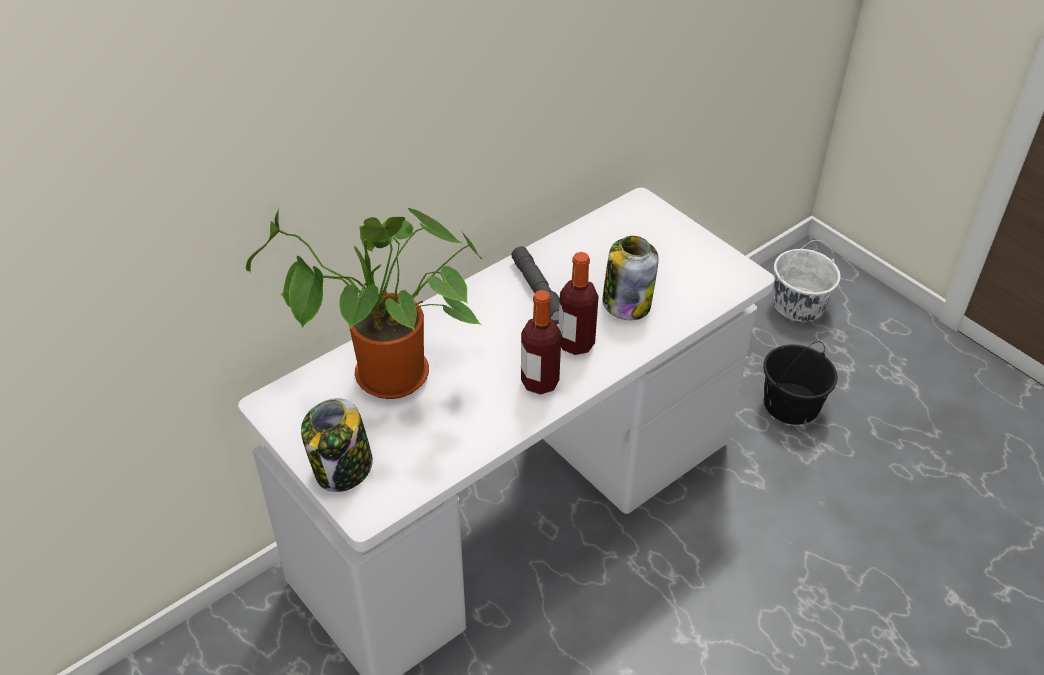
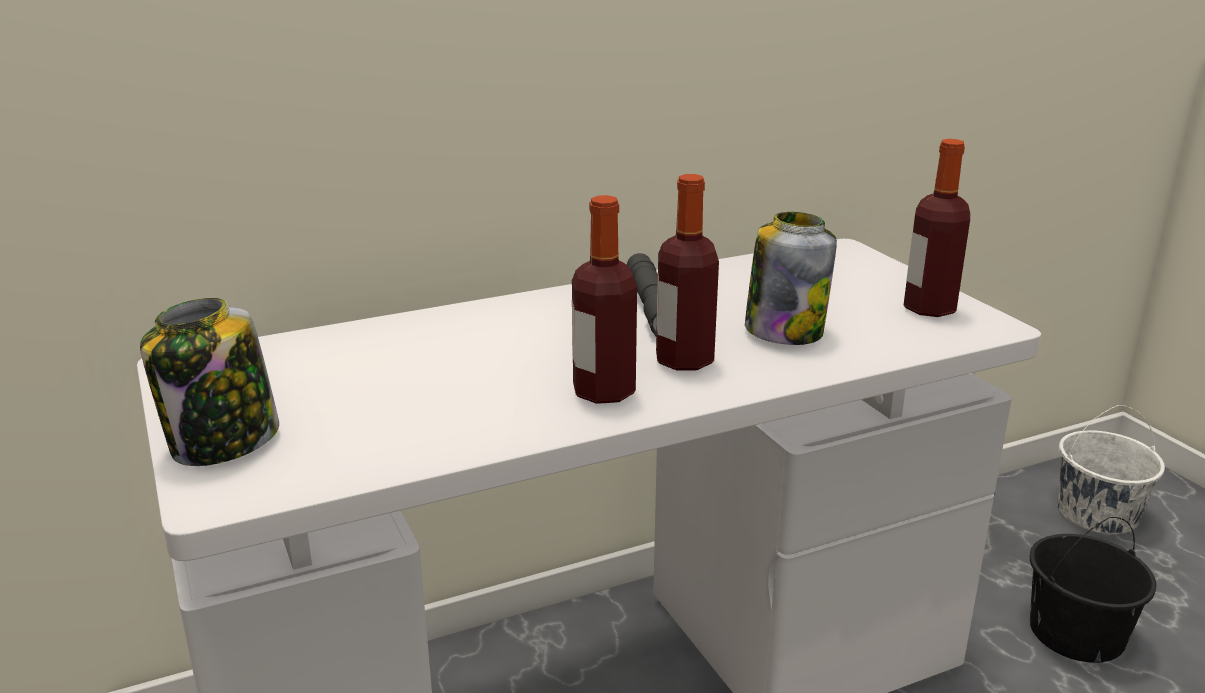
camera: 15 degrees right, 20 degrees down
(385, 381) = (366, 362): potted plant -> none
(707, 263) = (929, 308): none -> bottle

